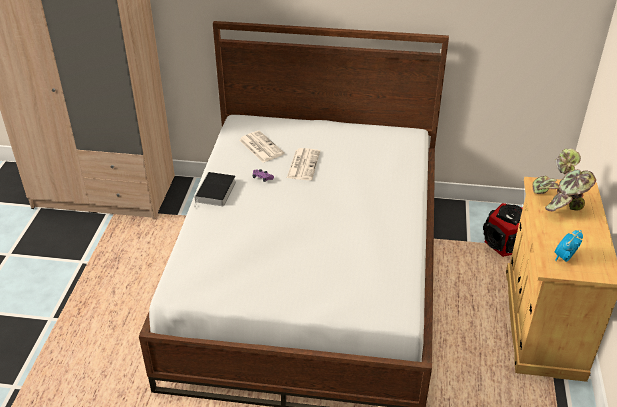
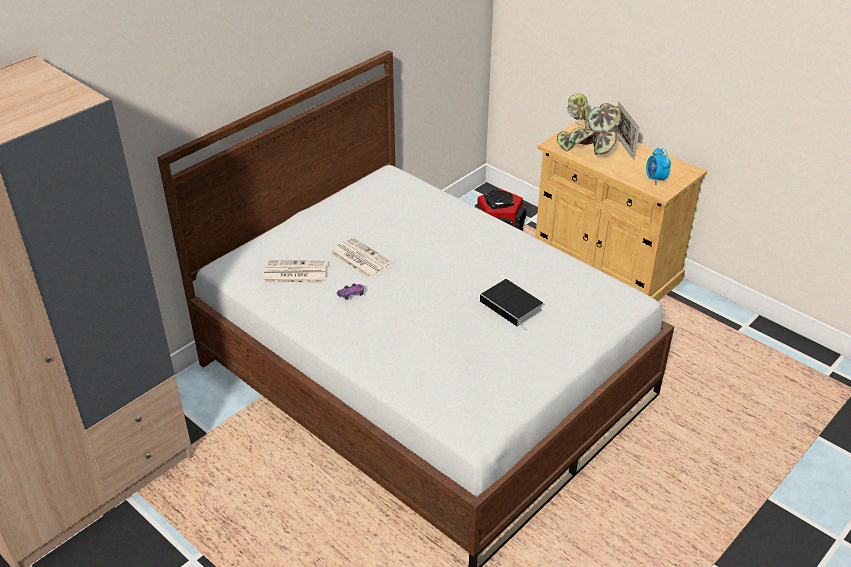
camera: 55 degrees left, 0 degrees up
(215, 192) = (339, 337): book -> book (512, 306)
(588, 221) = (624, 146): none -> picture frame

